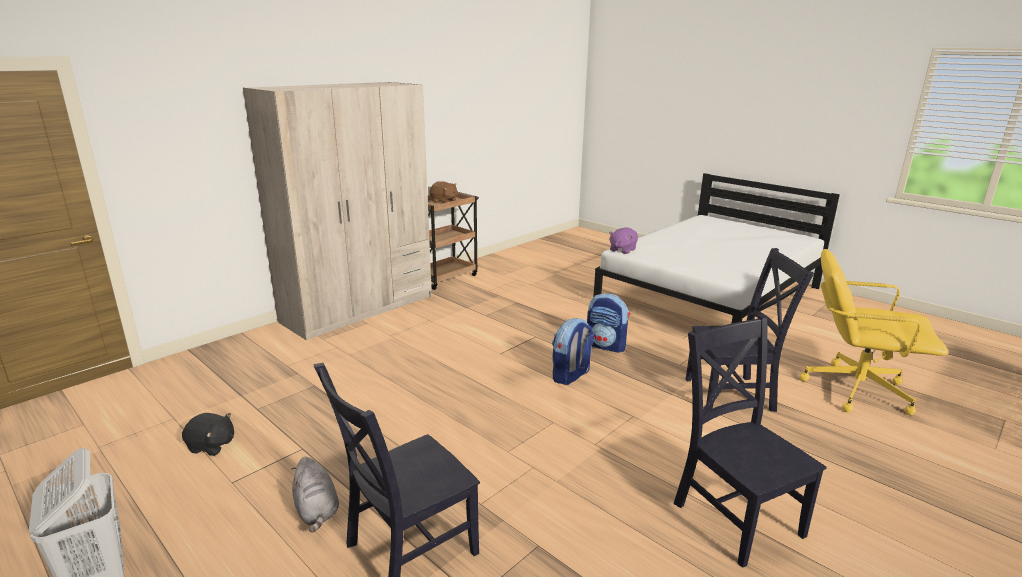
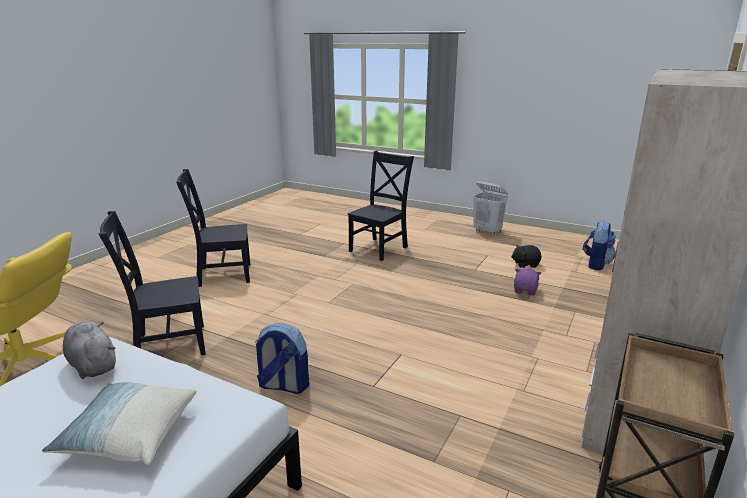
camera: 165 degrees right, 0 degrees up
(317, 511) = (432, 253): grey plush toy -> grey plush toy (92, 365)
(444, 202) = (673, 390): brown plush toy -> none
(571, 376) = (320, 340): backpack -> backpack (596, 264)
(622, 250) = (244, 408): purple plush toy -> purple plush toy (525, 290)
(674, 248) = (129, 436): none -> pillow
(734, 515) = (221, 275): black chair -> black chair turned 120 degrees clockwise

